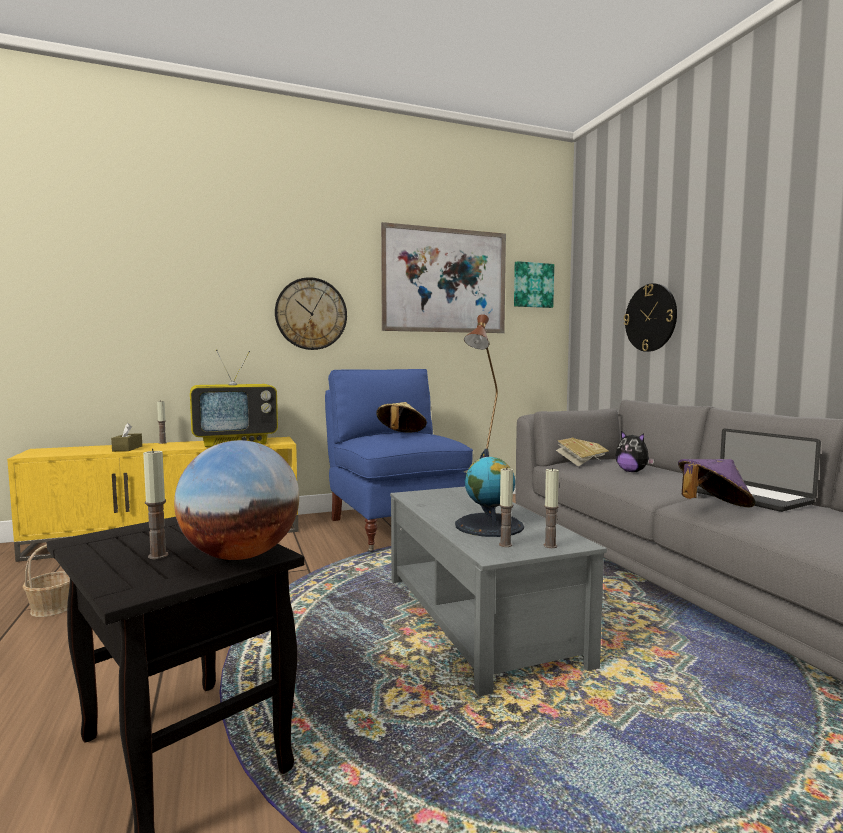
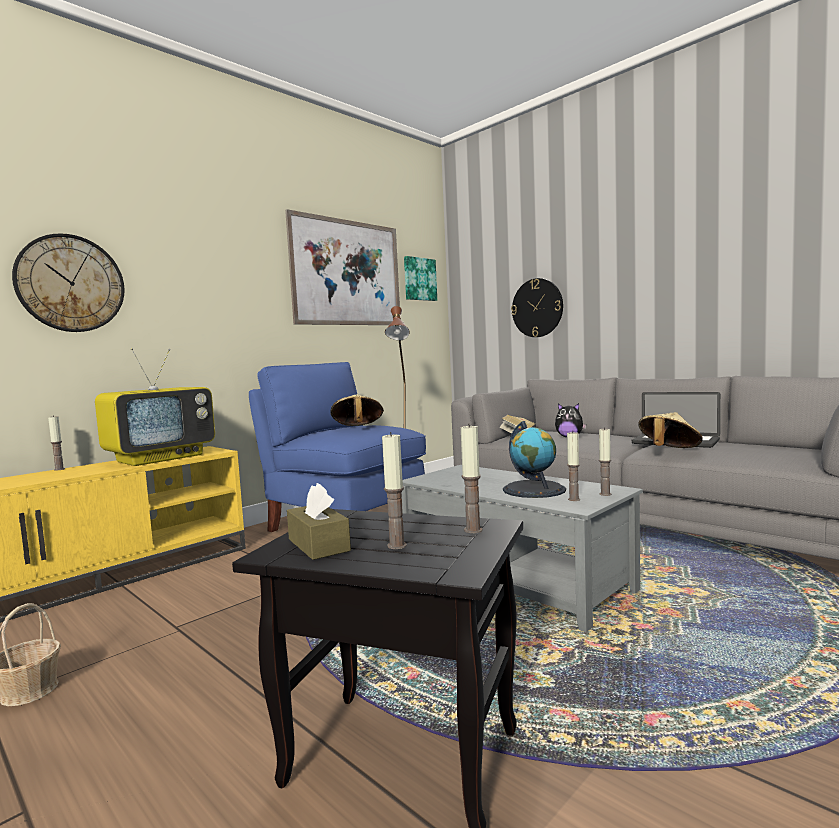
camera: 25 degrees left, 0 degrees up
(127, 448) = (25, 480): brown tissue box -> brown tissue box (318, 545)
(241, 555) = (473, 530): globe -> candle
(311, 314) = (221, 306): wall clock -> wall clock (70, 283)
(712, 507) = (668, 451): purple hat -> beige hat

